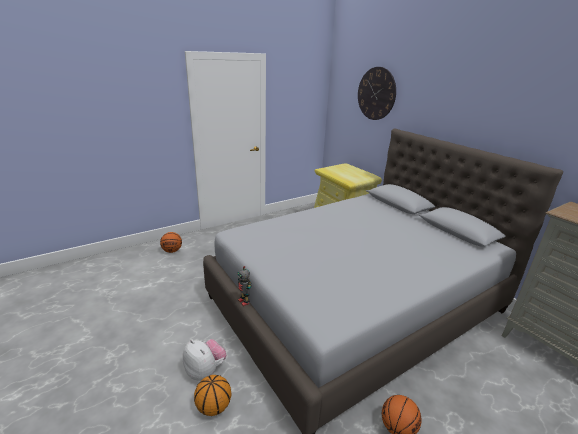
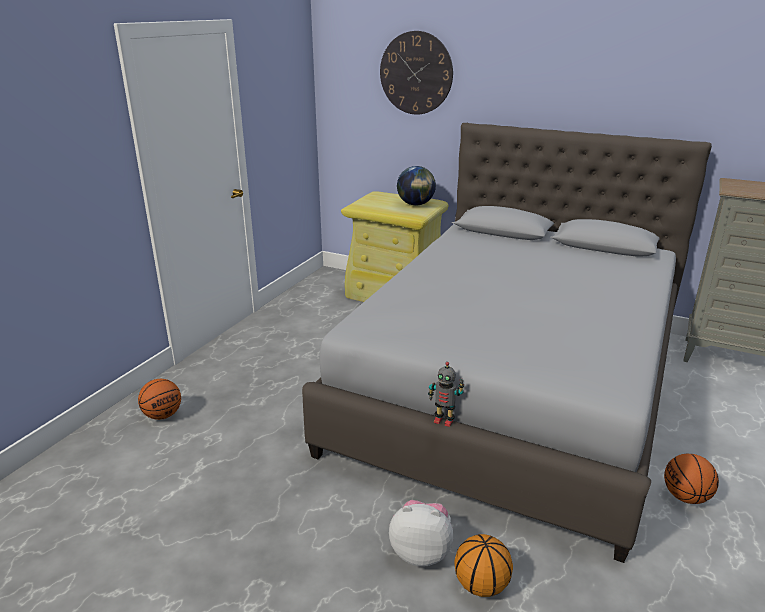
camera: 30 degrees left, 0 degrees up
(358, 175) = (416, 204): none -> globe

